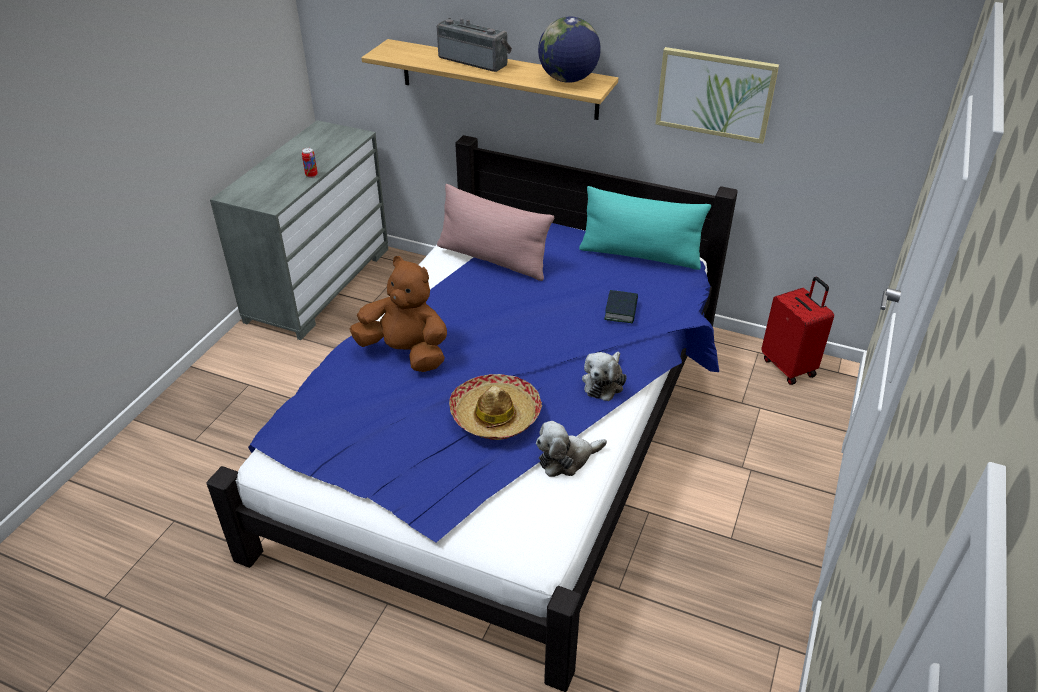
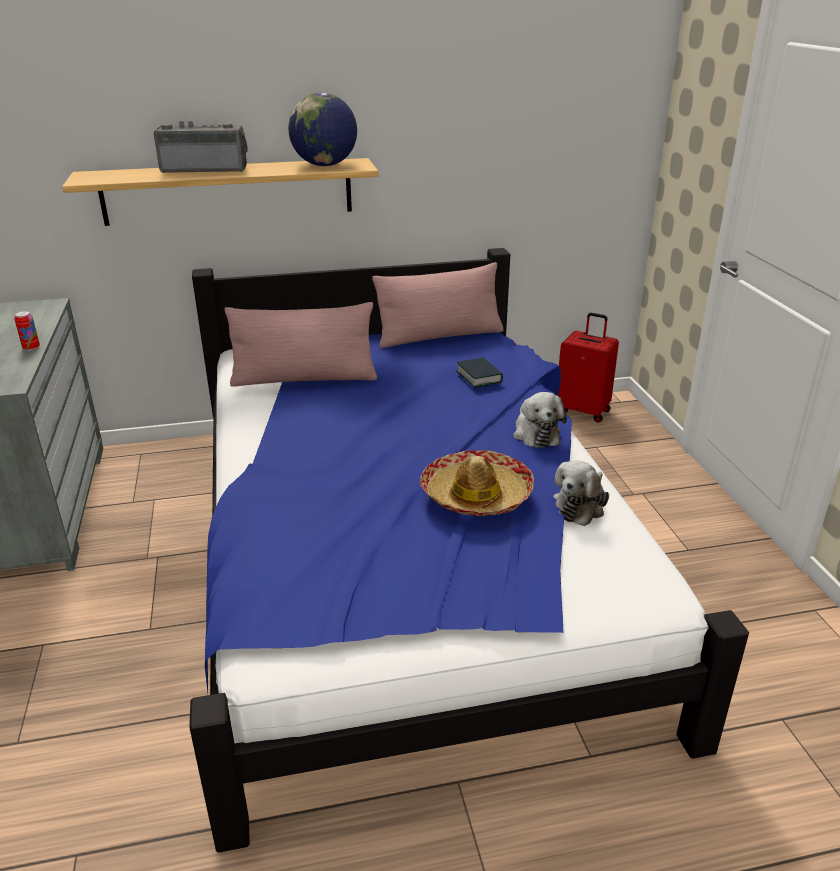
camera: 35 degrees left, 10 degrees down
(406, 352) = (311, 481): brown plush toy -> none
(640, 255) = (439, 336): turquoise pillow -> pink pillow
(715, 94) = (469, 154): picture -> none

